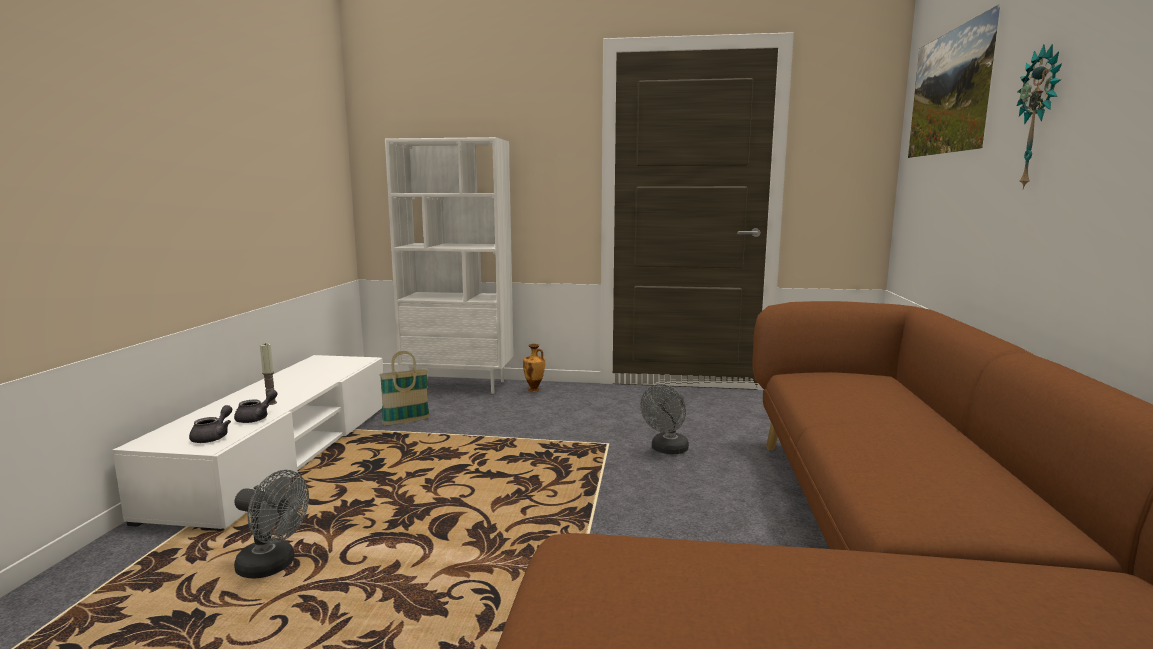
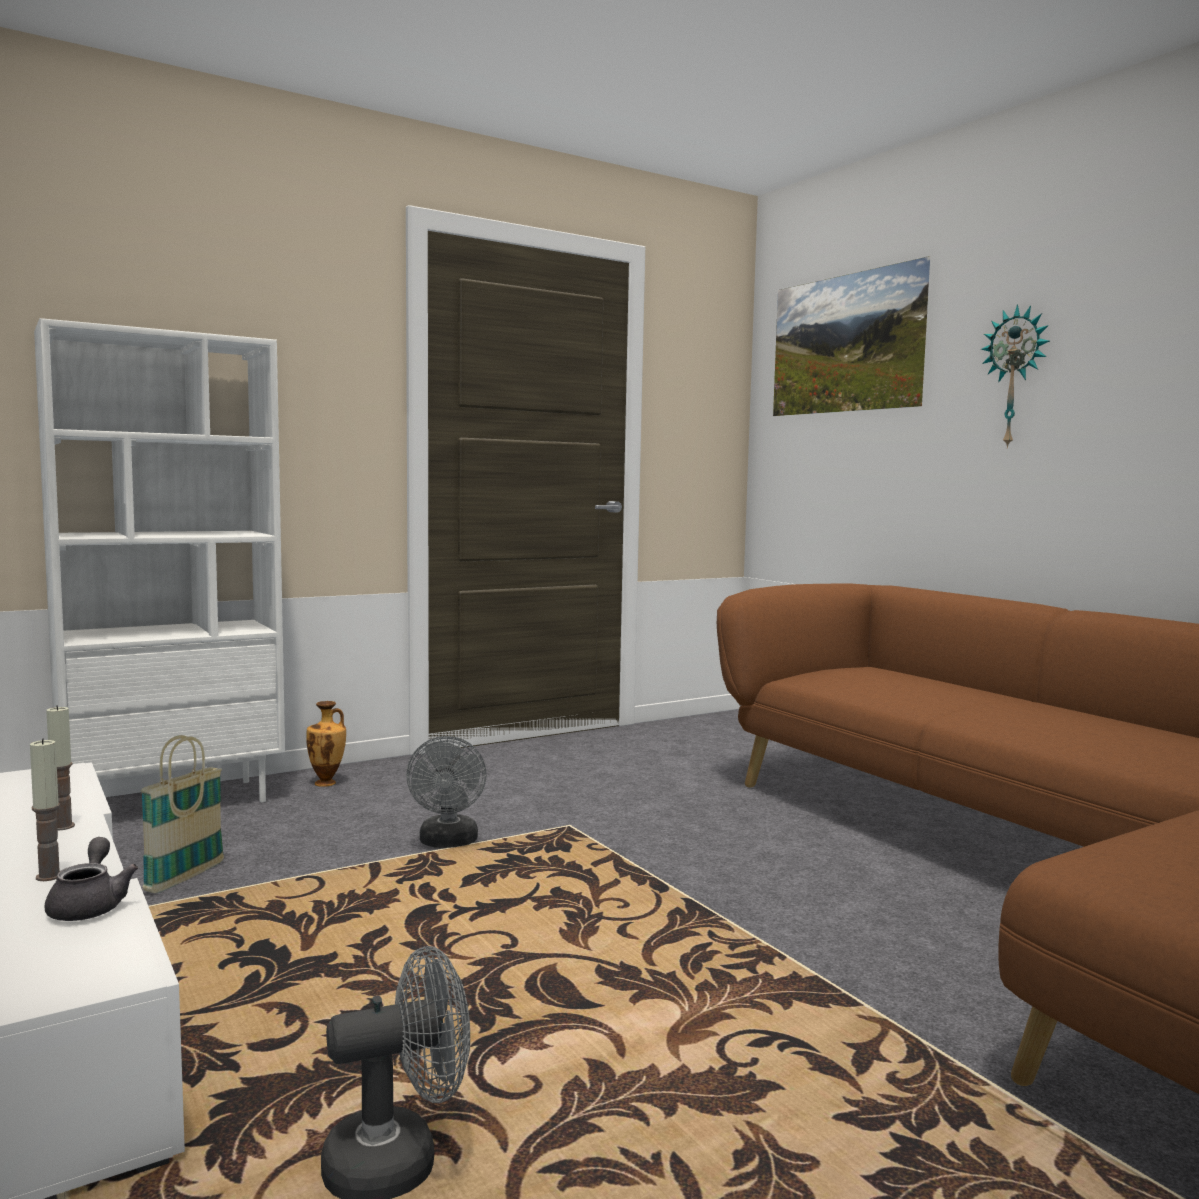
camera: 40 degrees left, 5 degrees down
(213, 437) = (78, 959): grey teapot -> none
(315, 384) = (63, 826): none -> candle
(667, 450) = (649, 815): grey fan -> grey fan (448, 843)

